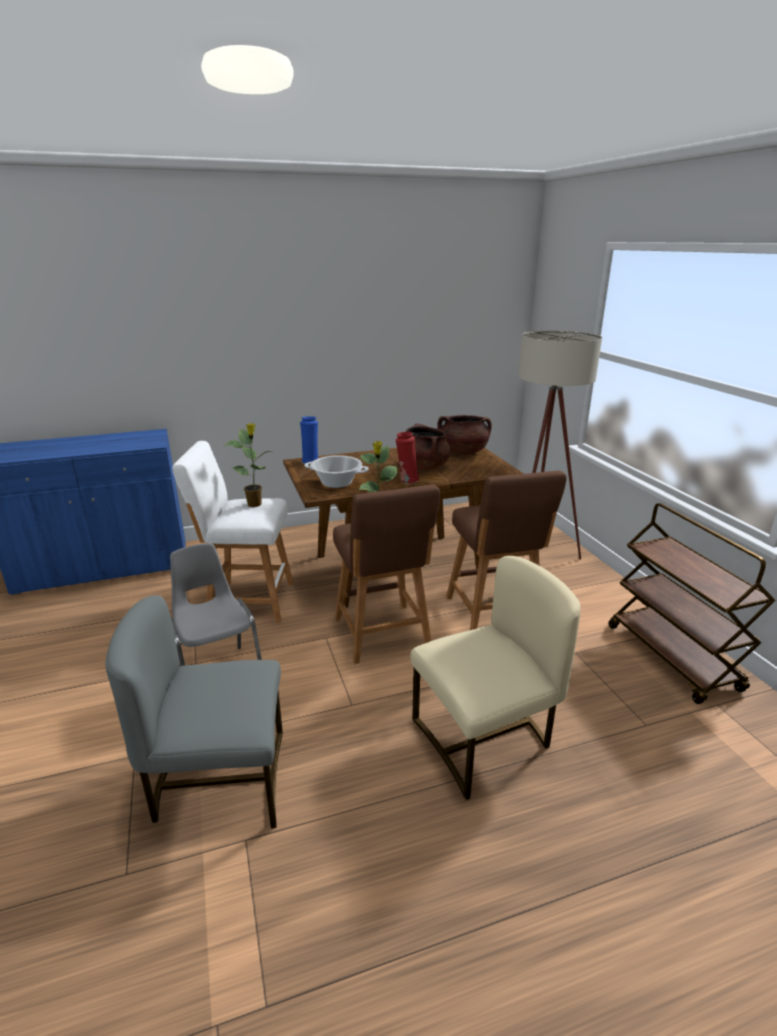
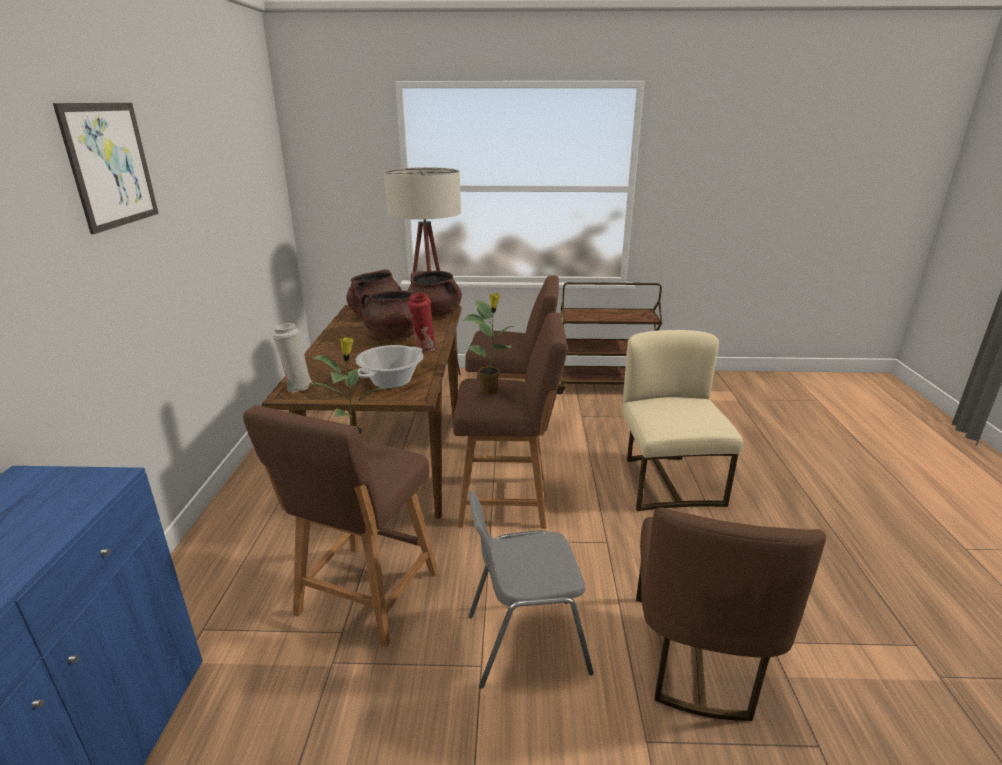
camera: 70 degrees left, 0 degrees up
(220, 781) = (697, 655): grey chair -> brown chair
(247, 601) = (364, 598): white stool -> brown stool
(289, 298) = (110, 165): none -> picture
(310, 461) = (297, 386): blue vase -> white vase
(488, 469) = (435, 314): none -> brown cooking pot

